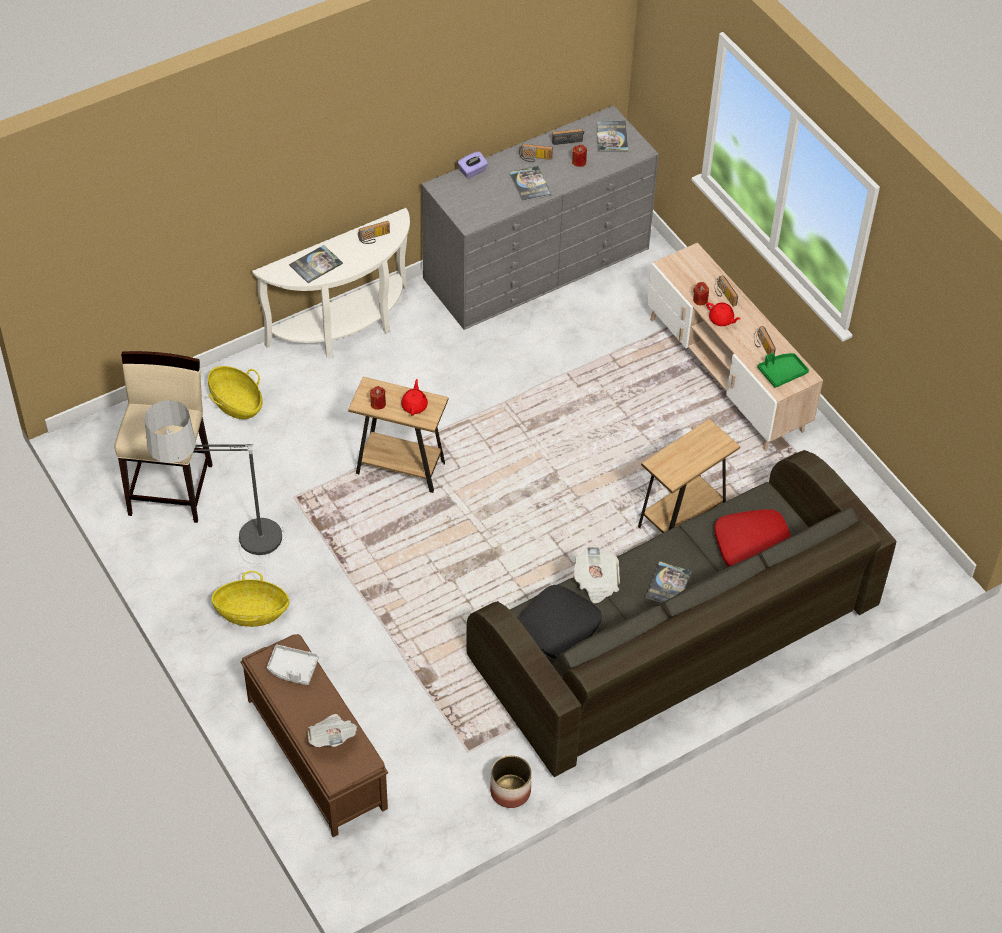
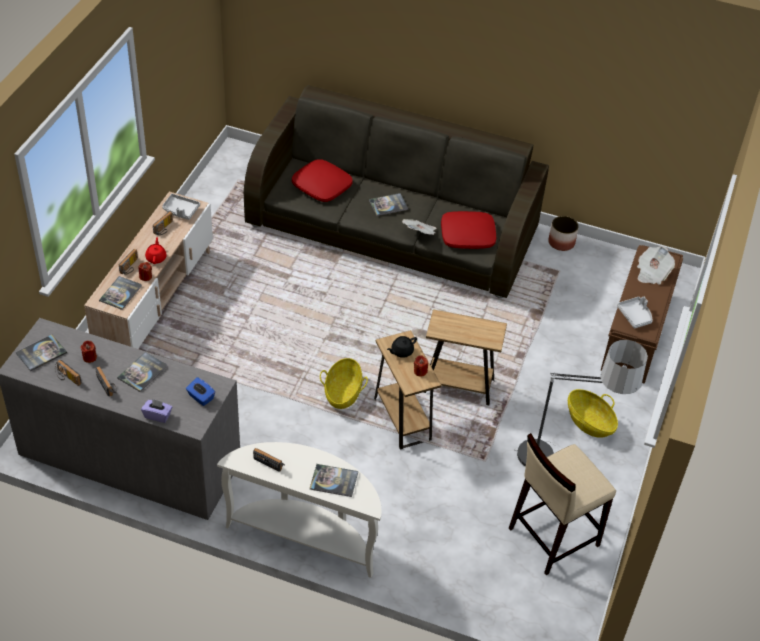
camera: 130 degrees left, 5 degrees down
(236, 403) = (442, 554): basket -> basket (343, 393)
(414, 406) = (401, 351): red teapot -> black teapot
(466, 204) = (200, 397): none -> blue tissue box
(558, 629) = (467, 235): black pillow -> red pillow
(681, 519) = (303, 264): brown side table -> brown side table (458, 387)
(691, 272) = (120, 293): none -> book
(781, 373) = (180, 210): green tray -> grey tray

